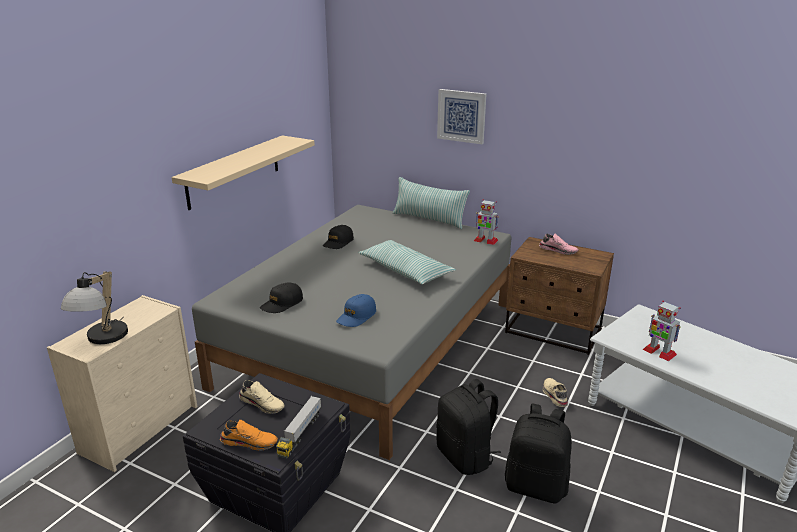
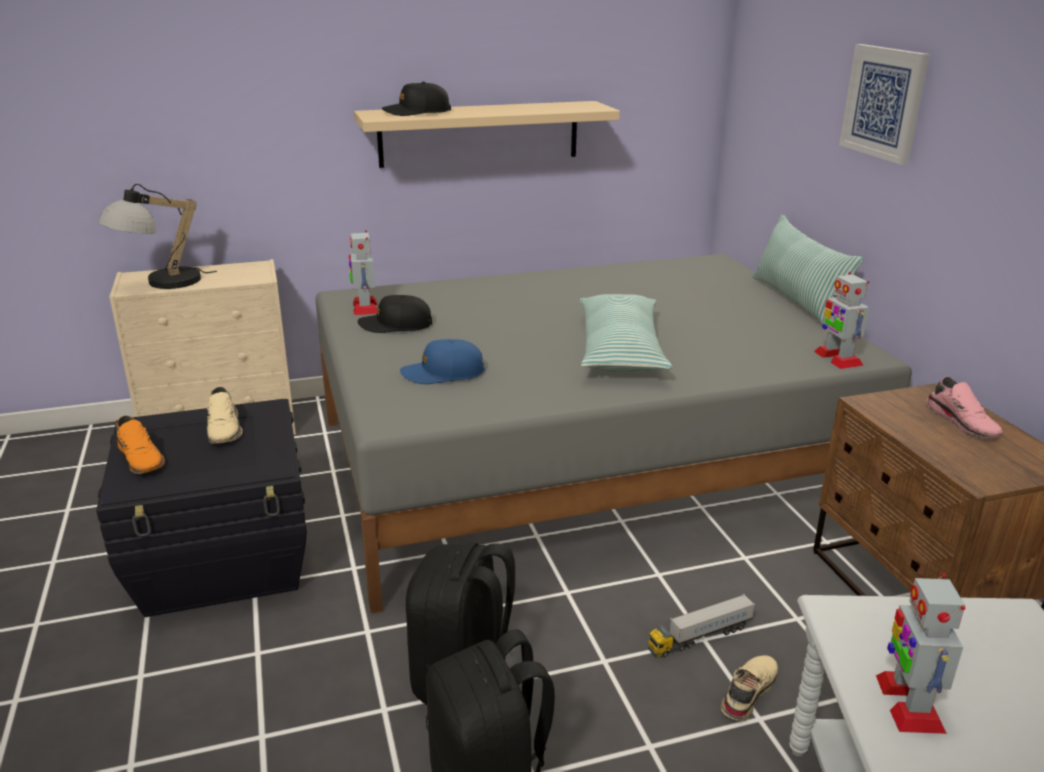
camera: 45 degrees right, 0 degrees up
(243, 301) = (365, 307): none -> toy robot
(300, 434) = (192, 479): toy truck -> toy truck (699, 637)
(338, 242) = (601, 286): black cap -> black cap (416, 112)

